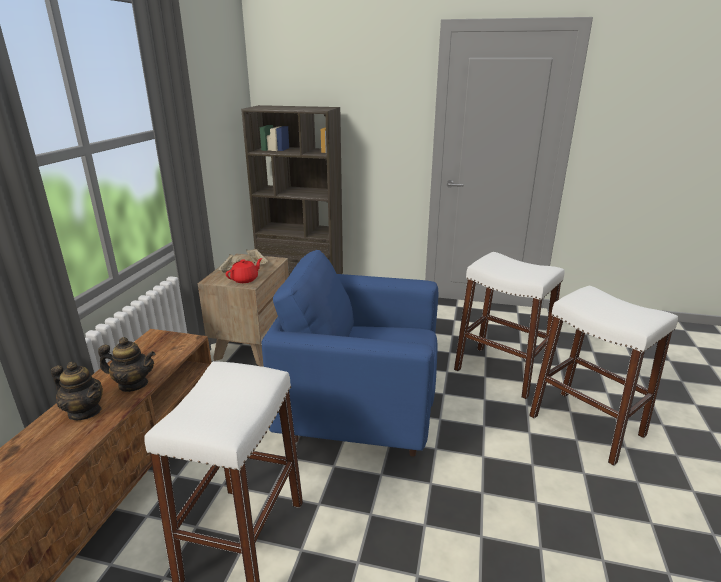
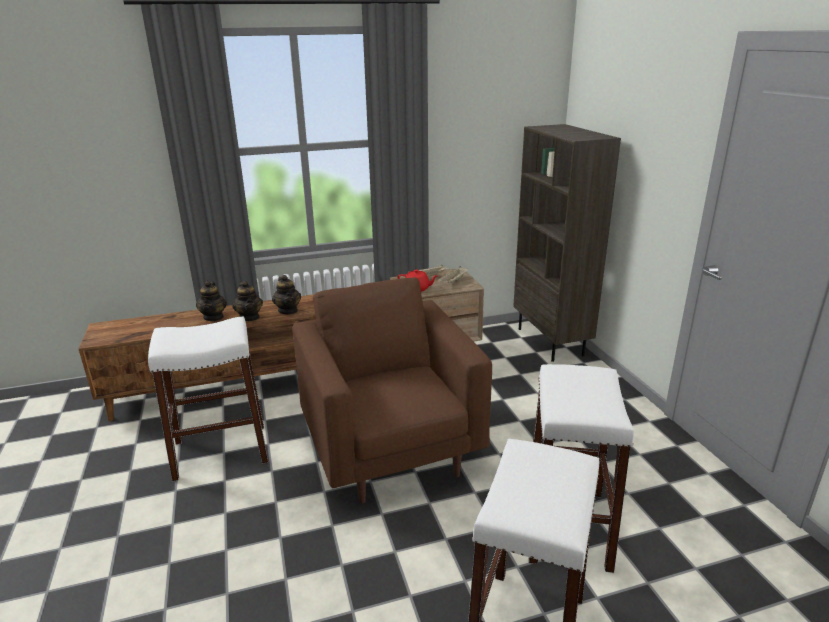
camera: 60 degrees right, 0 degrees up
(160, 356) = (288, 310): none -> teapot
(361, 415) = (391, 451): blue armchair -> brown armchair

